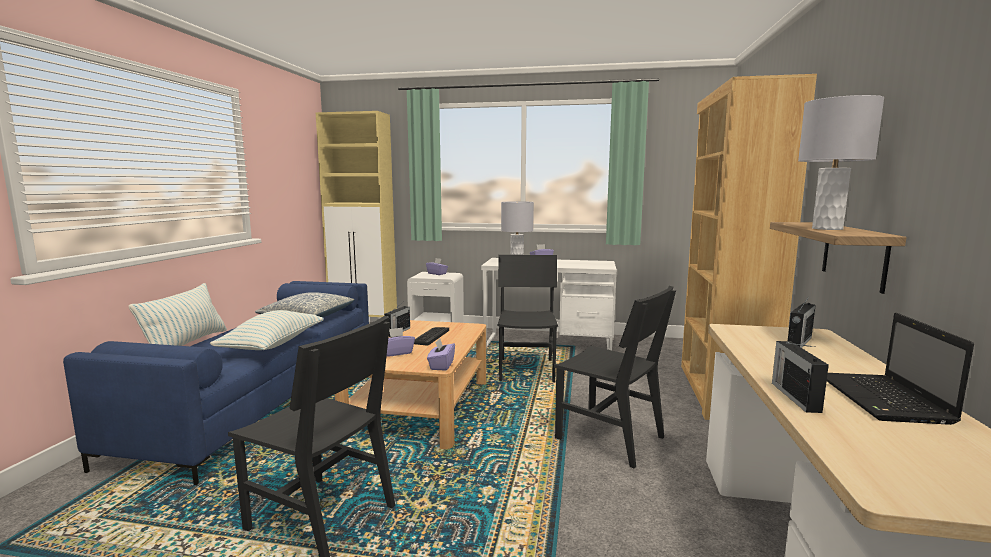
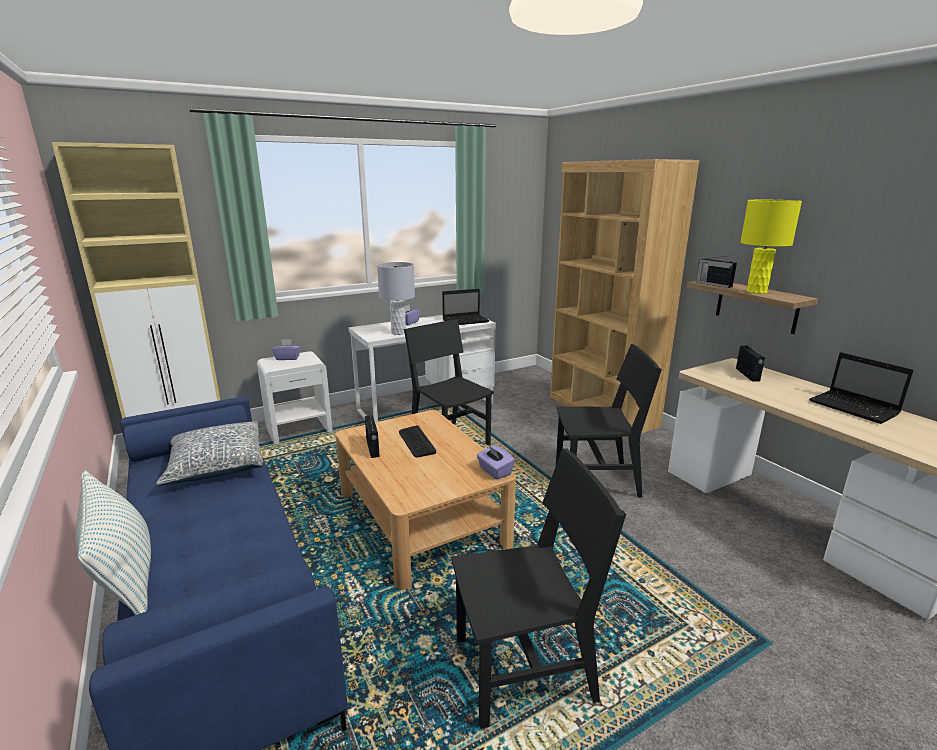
camera: 40 degrees left, 10 degrees up
(272, 345) = (263, 520): pillow -> none
(397, 352) = (427, 473): purple tissue box -> none
(592, 265) = (466, 321): none -> laptop
(795, 396) = (831, 421): radio -> radio (713, 284)
(827, 228) = (756, 292): grey table lamp -> yellow table lamp

